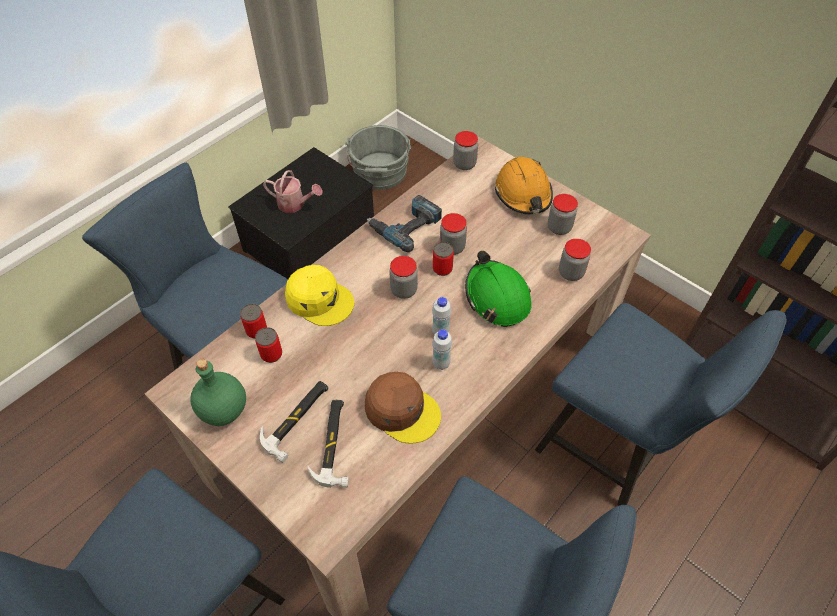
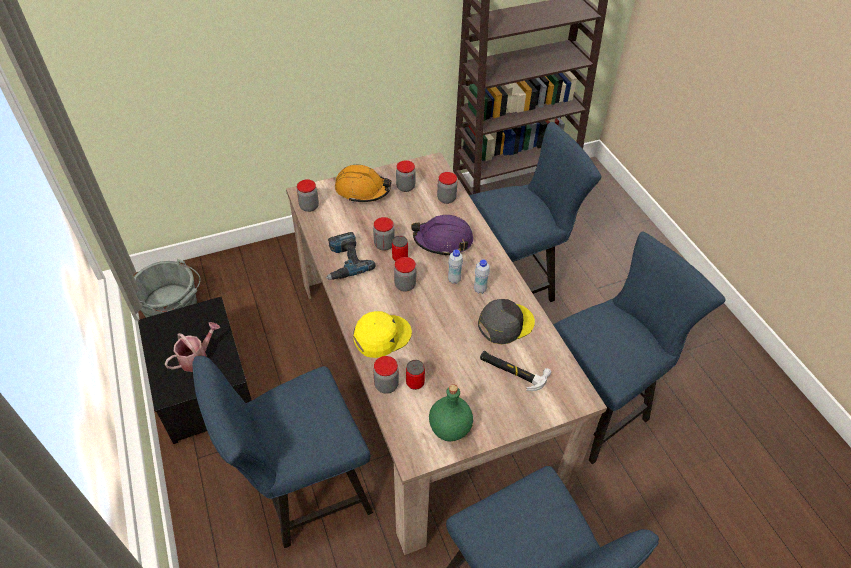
camera: 65 degrees left, 5 degrees down
(256, 330) = (386, 385): can -> jar
(297, 419) = (482, 384): hammer -> none
(402, 410) = (505, 323): brown cap -> grey cap
(497, 297) = (443, 240): green hard hat -> purple hard hat

